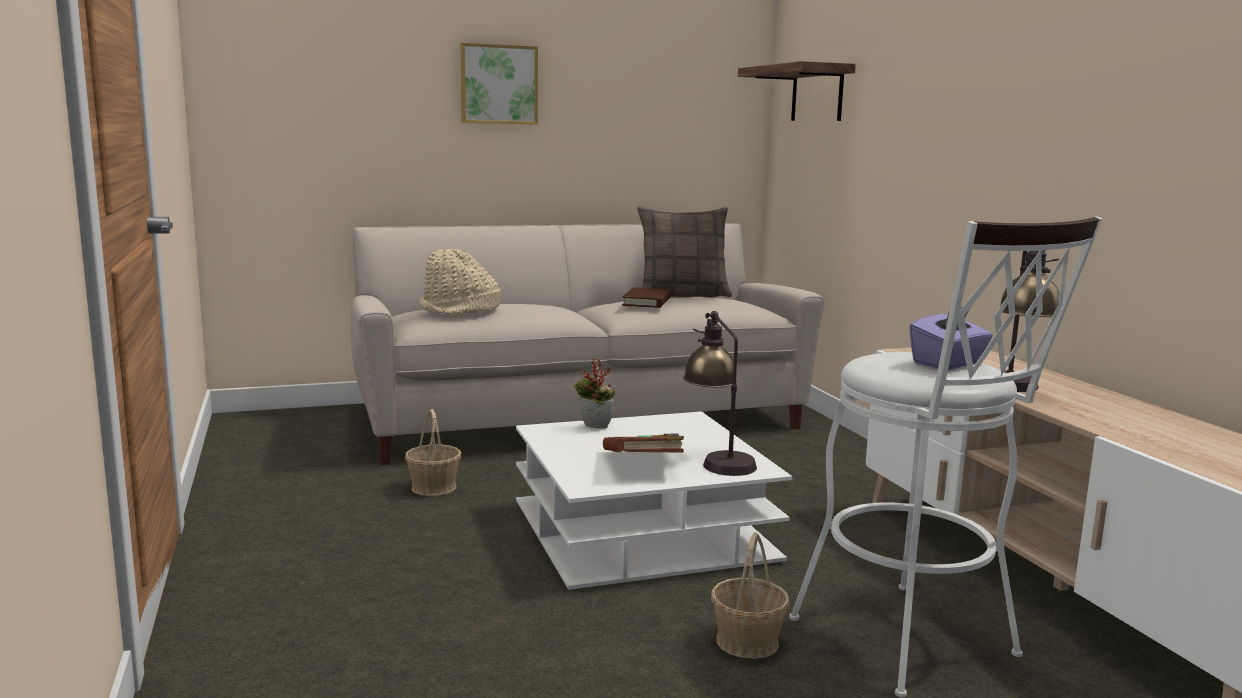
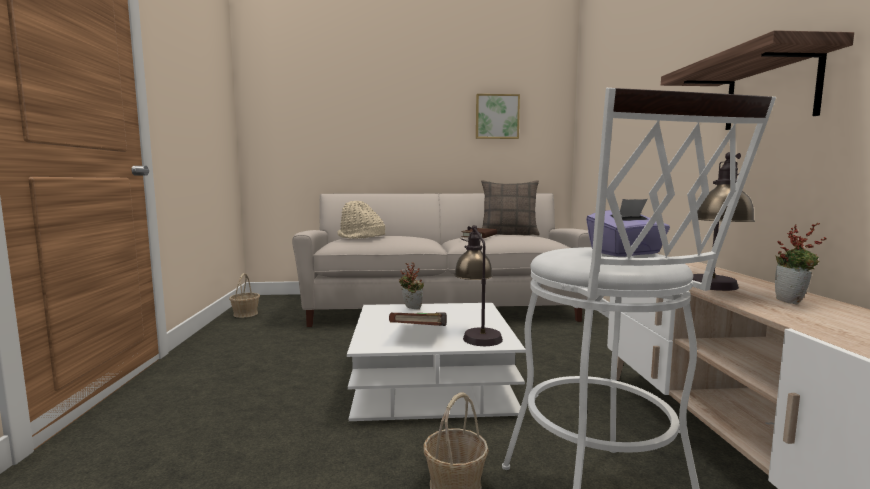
camera: 15 degrees right, 5 degrees down
(434, 487) = (324, 342): basket -> basket (246, 314)
(498, 84) = (404, 113): picture -> picture (497, 117)
(817, 94) = (597, 107): shelf -> shelf (770, 91)
(1096, 404) = (793, 302): none -> potted plant

